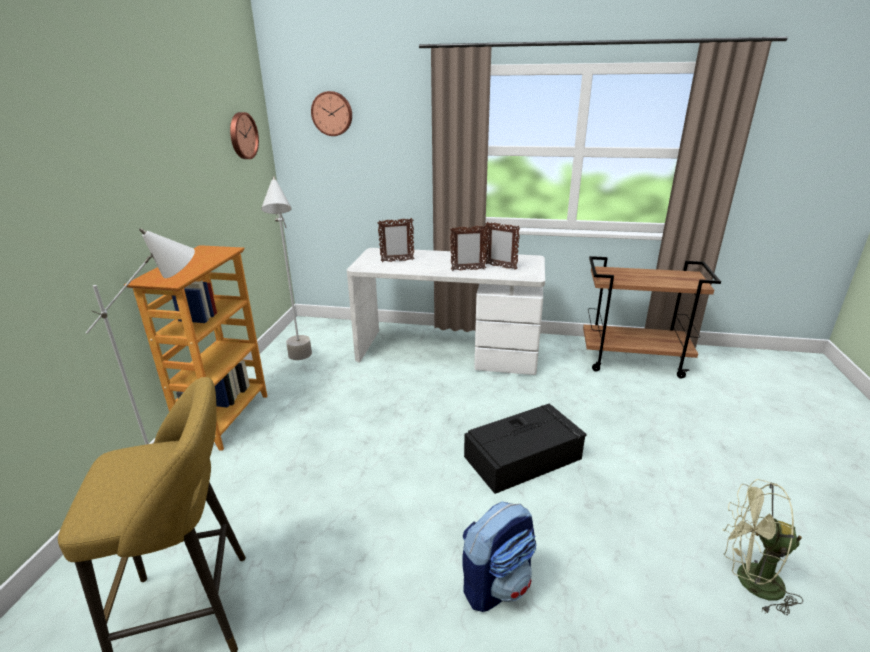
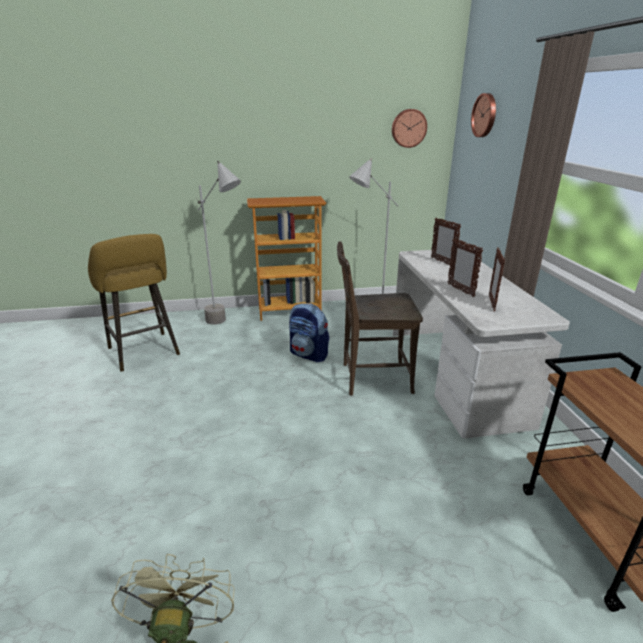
camera: 70 degrees right, 0 degrees up
(427, 395) = (372, 378): none -> brown chair
(497, 584) = (166, 455): backpack -> backpack (309, 354)
(524, 457) = (314, 450): black storage box -> none

